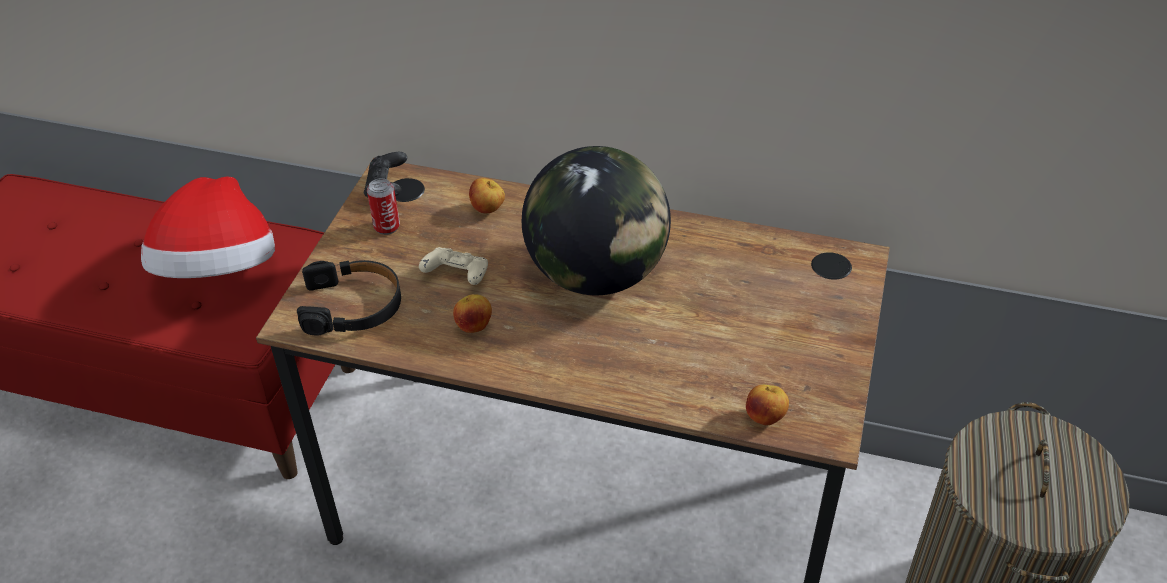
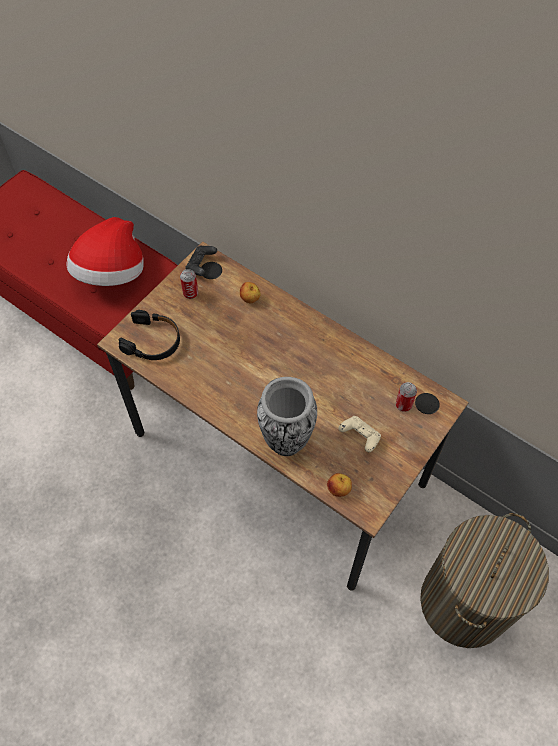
camera: 20 degrees right, 15 degrees up
(457, 276) = (214, 340): beige game controller -> beige game controller (360, 437)
(474, 326) = (210, 376): apple -> none
(596, 274) = (290, 364): globe -> none
(643, 376) = (286, 440): none -> vase
(798, 277) = (403, 405): none -> can

